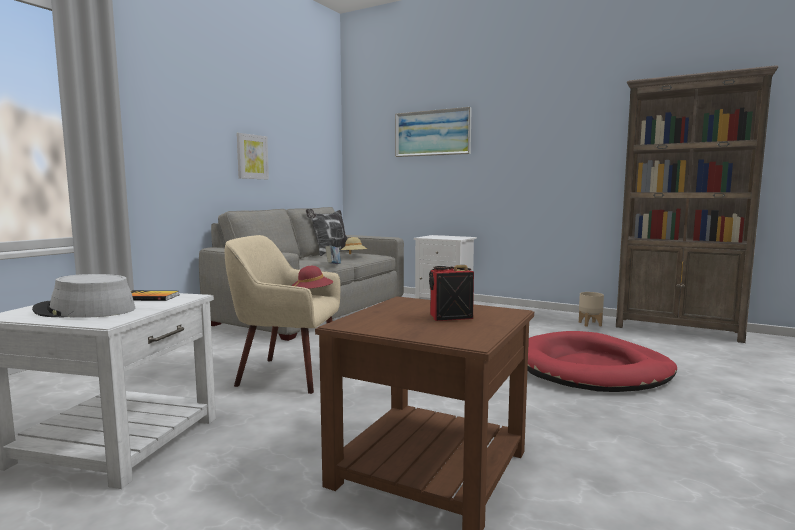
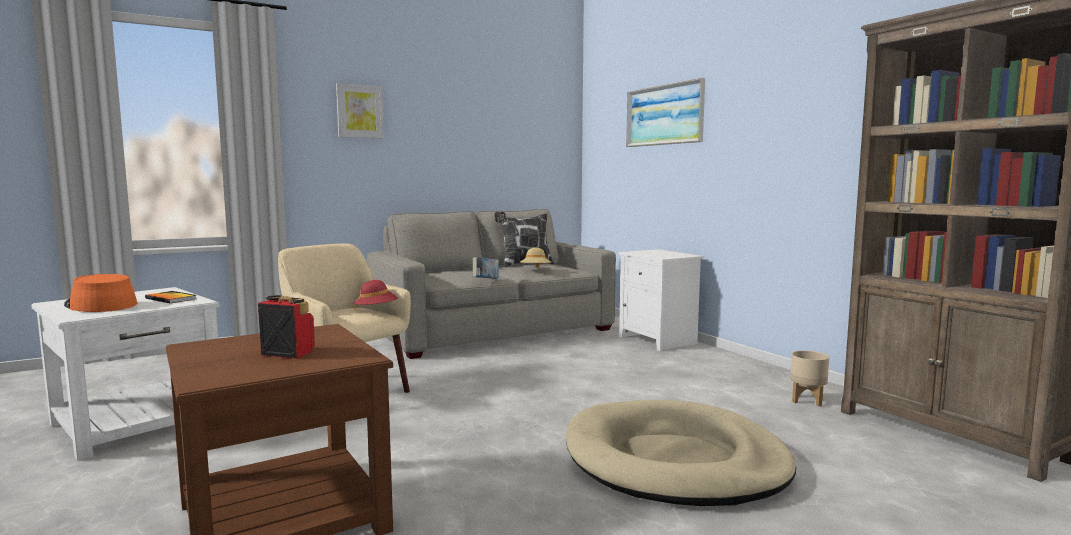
camera: 30 degrees right, 0 degrees up
(85, 310) = (100, 305): grey hat -> orange hat
(252, 157) = (443, 153): picture -> picture (360, 111)
(591, 369) = (675, 460): red dog bed -> beige dog bed

